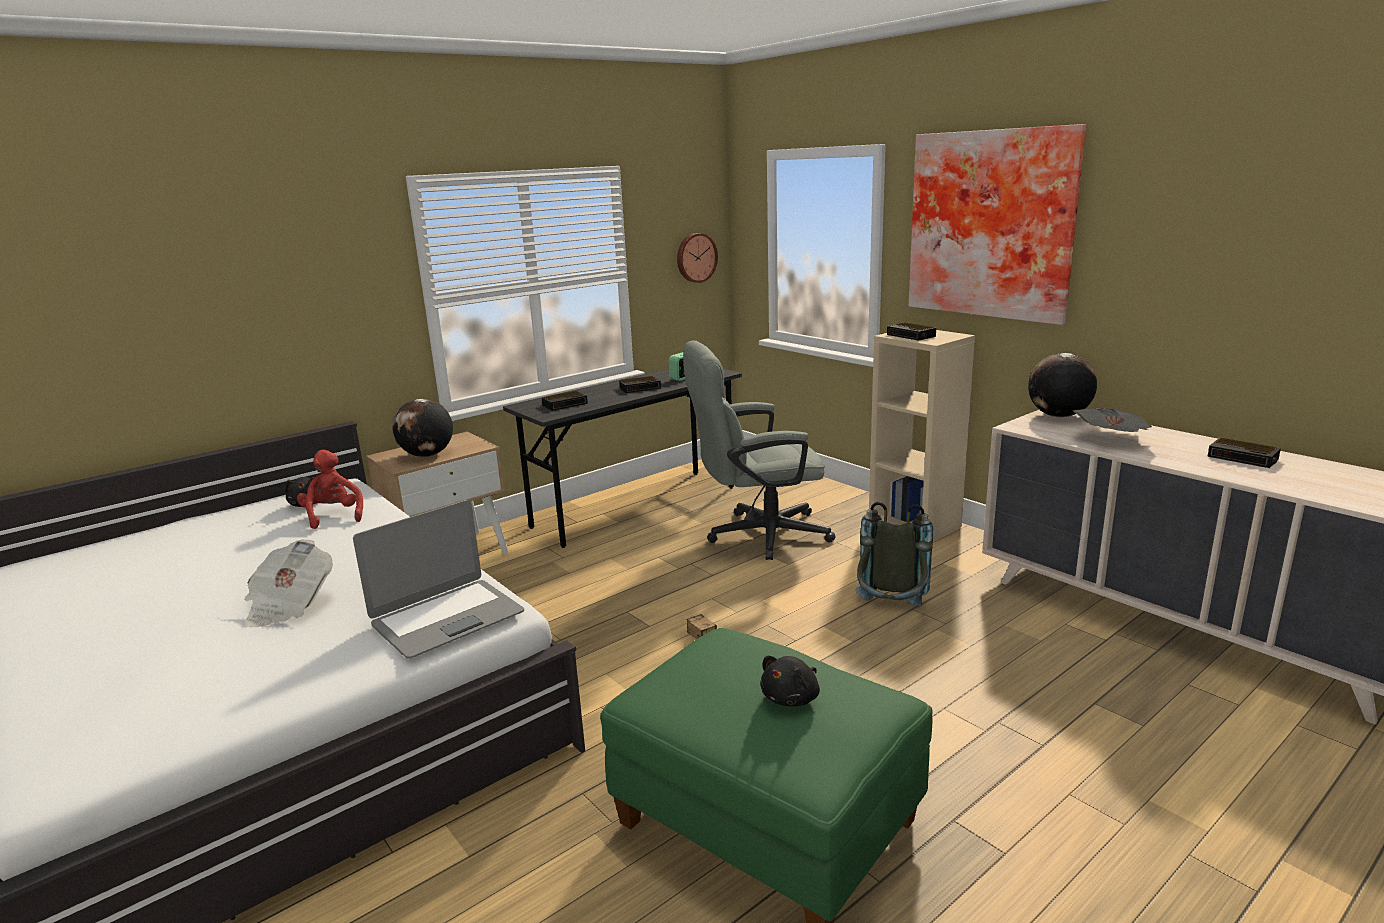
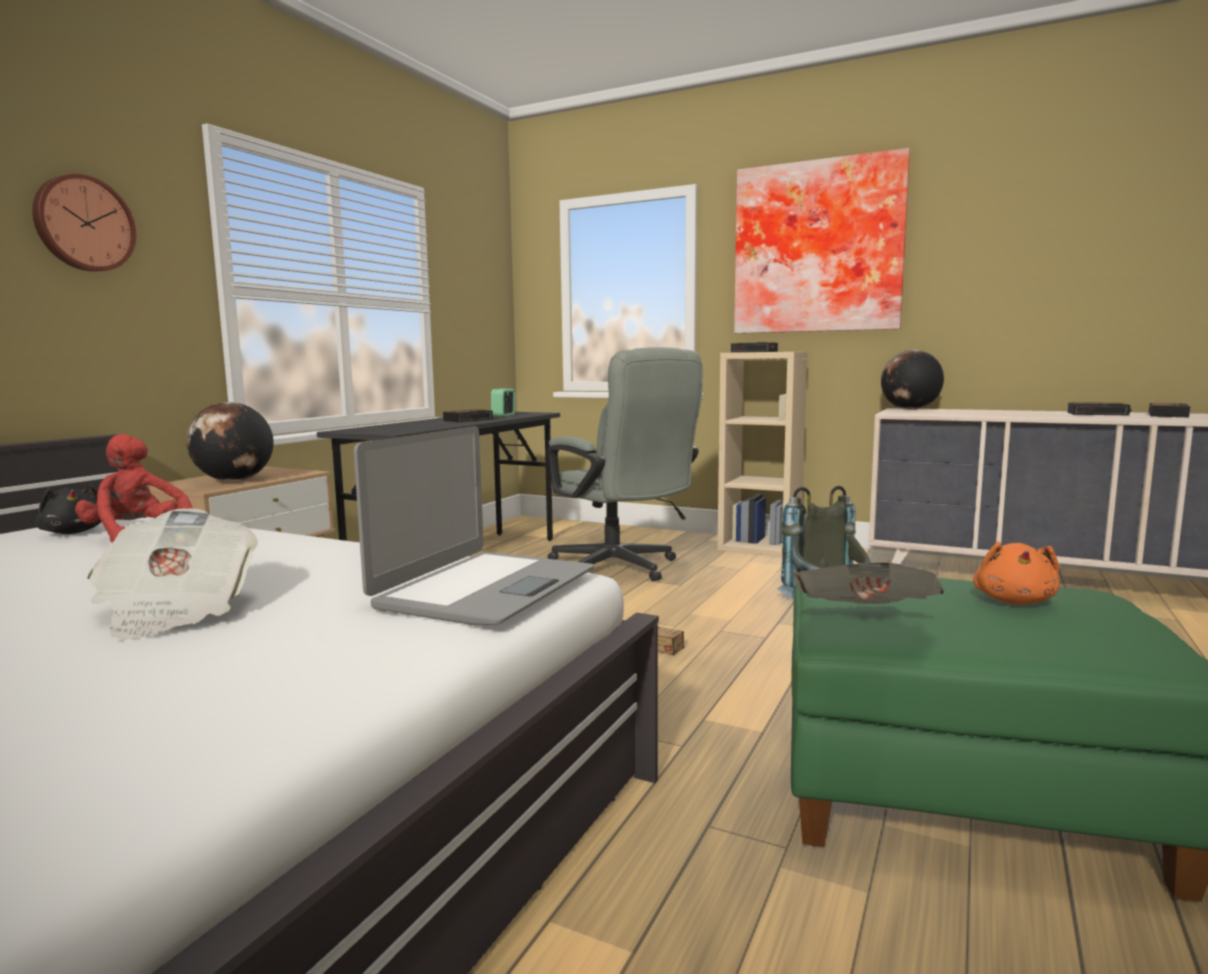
camera: 25 degrees left, 10 degrees down
(566, 404) = (399, 428): alarm clock -> alarm clock (1167, 415)
(695, 257) = (486, 305): wall clock -> wall clock (83, 224)
(757, 535) = (621, 569): grey office chair -> grey office chair turned 90 degrees counterclockwise
(792, 698) = (1014, 601): black plush toy -> orange plush toy
(1111, 439) = (983, 413): newspaper -> newspaper (863, 625)

